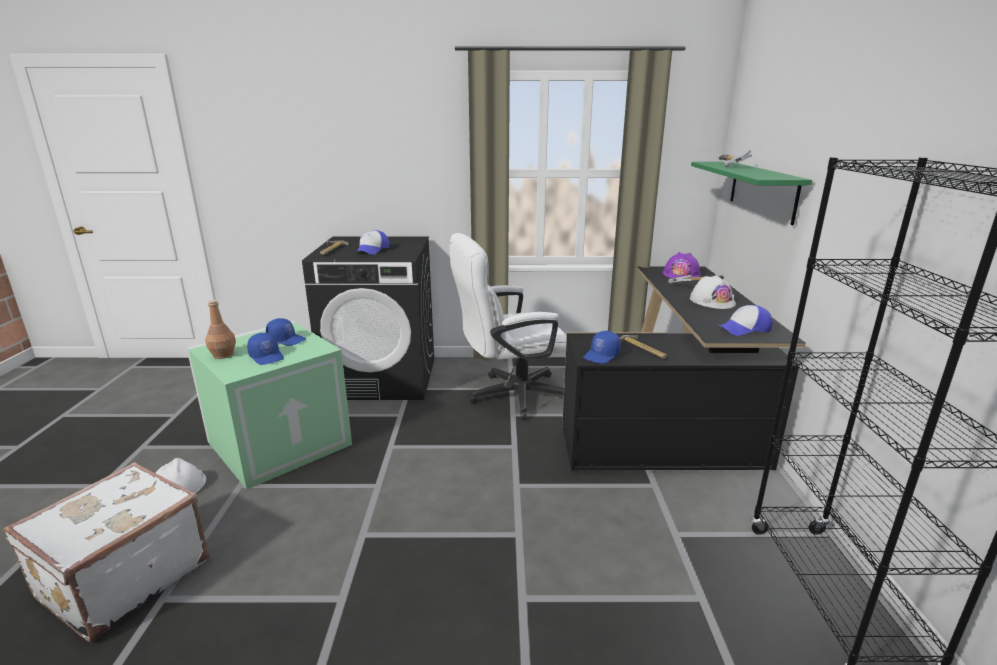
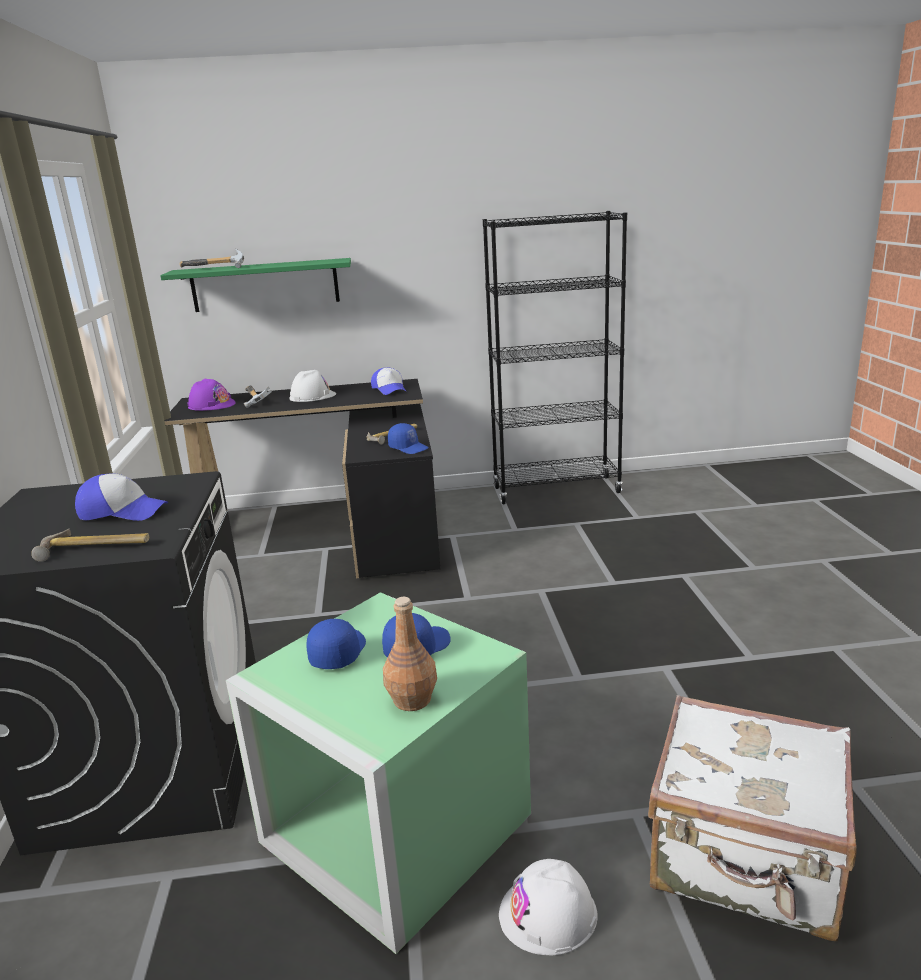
camera: 95 degrees left, 0 degrees up
(510, 396) = (264, 621): white office chair -> none

